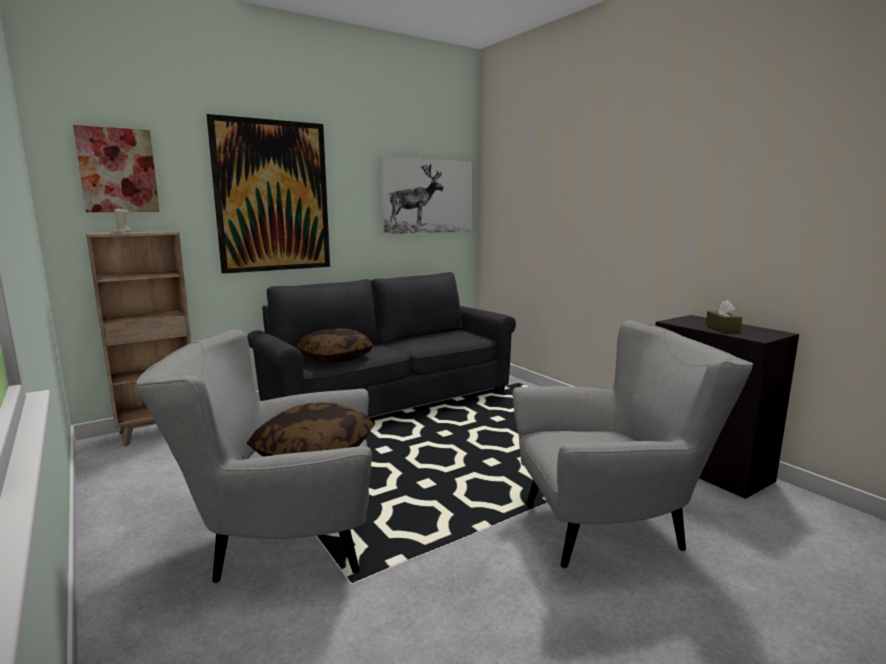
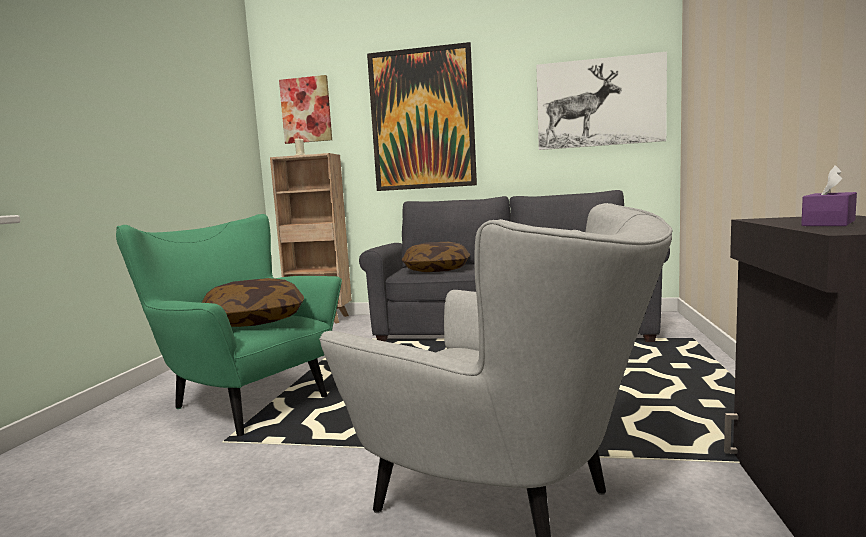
camera: 45 degrees right, 5 degrees down
(279, 545) = (242, 401): grey armchair -> green armchair
(722, 328) = (828, 223): brown tissue box -> purple tissue box

